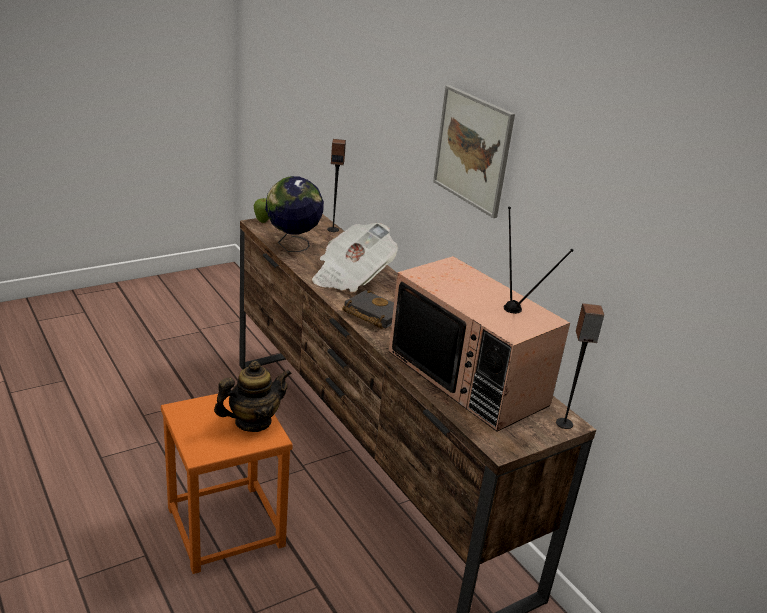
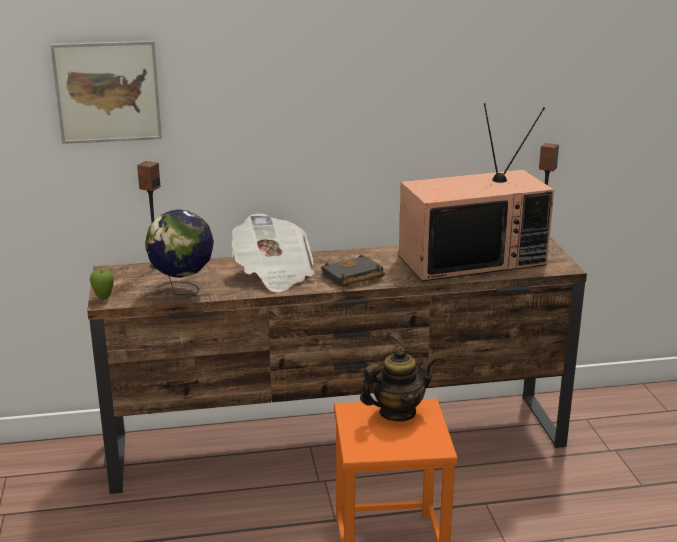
camera: 65 degrees left, 5 degrees down
(253, 422) = (397, 413): teapot -> teapot turned 75 degrees clockwise
(472, 150) = (354, 93): picture -> picture (107, 92)

